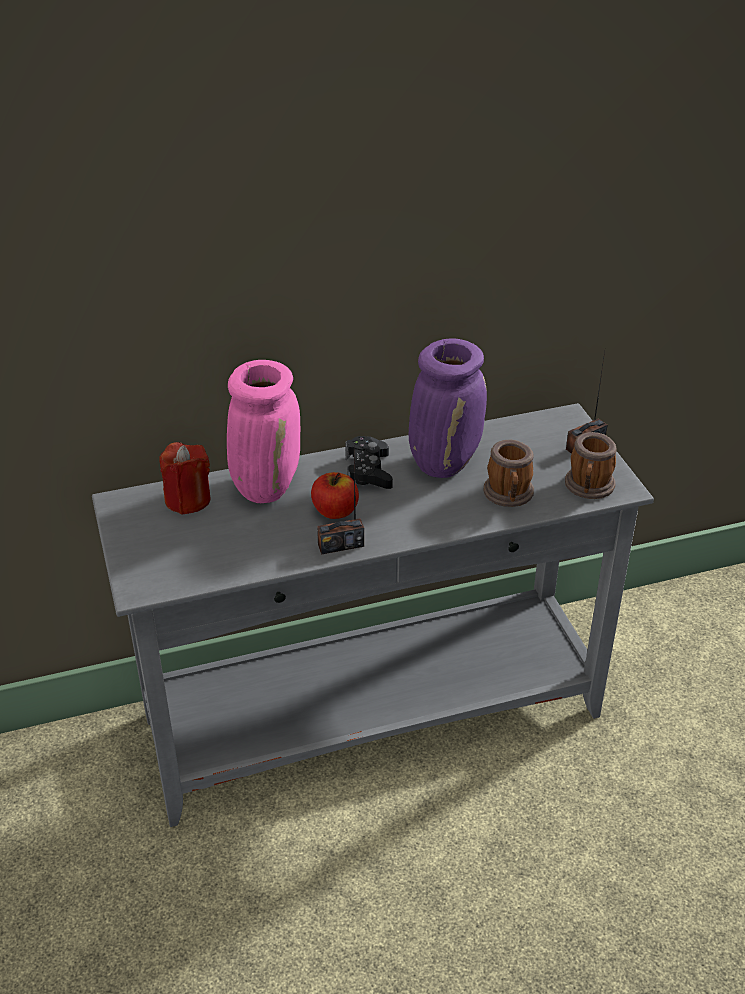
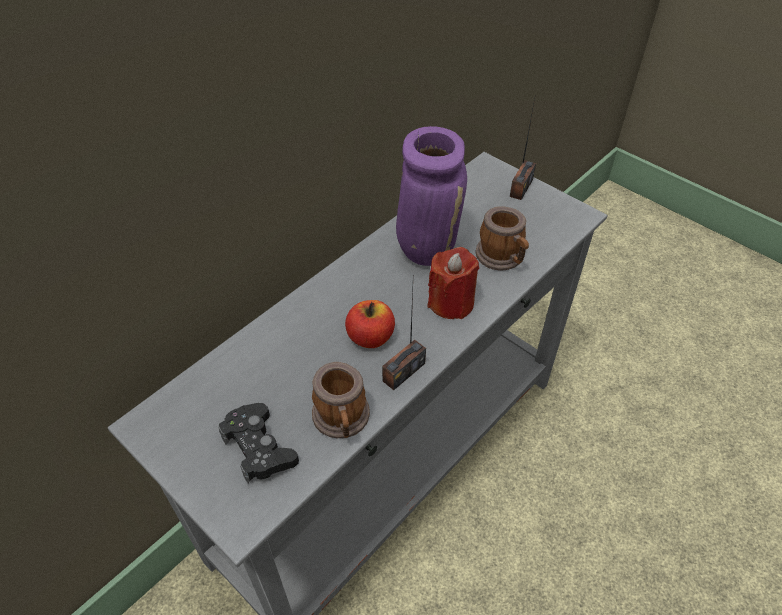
camera: 30 degrees left, 10 degrees up
(188, 500) = (218, 388): red candle -> red candle (451, 302)
(266, 487) = (286, 339): pink vase -> none
(368, 471) = (368, 282): black game controller -> black game controller (259, 448)
(589, 488) = (555, 225): mug -> mug (342, 420)

